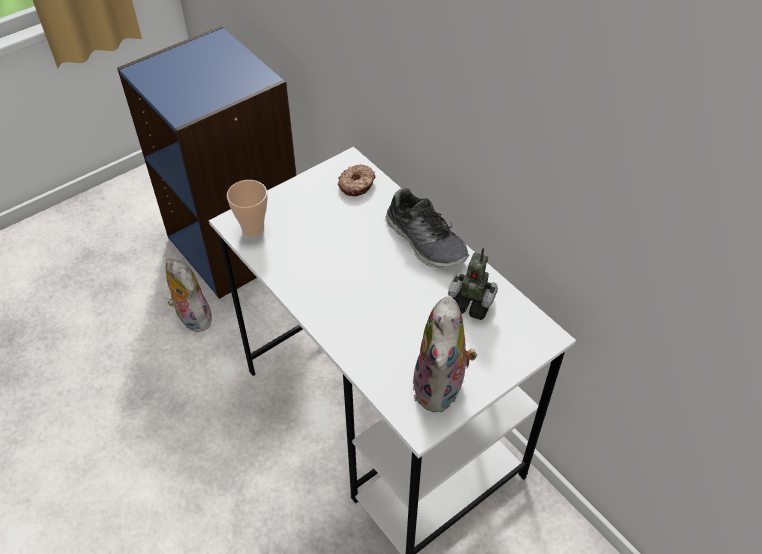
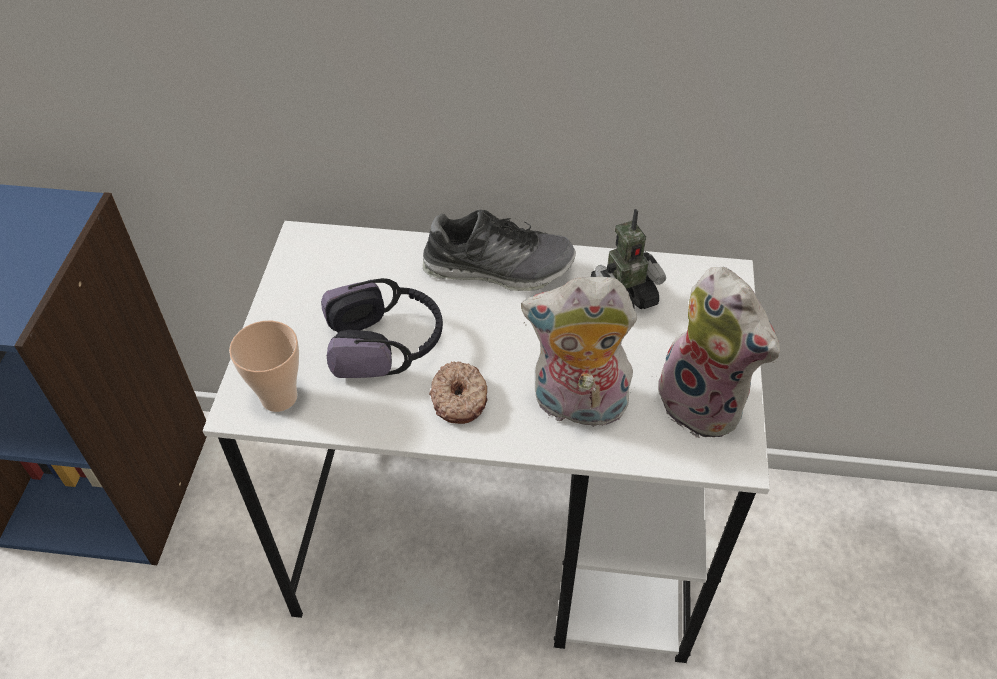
camera: 45 degrees left, 0 degrees up
(191, 317) = (143, 617): plush toy -> plush toy (577, 407)
(325, 239) = (386, 344): none -> headphones
(357, 185) = (345, 259): donut -> donut (460, 399)

